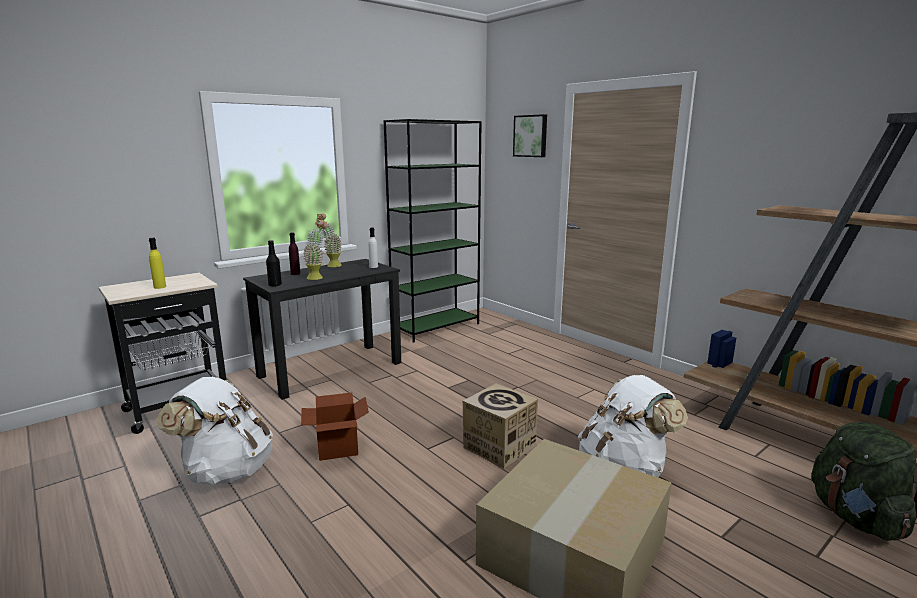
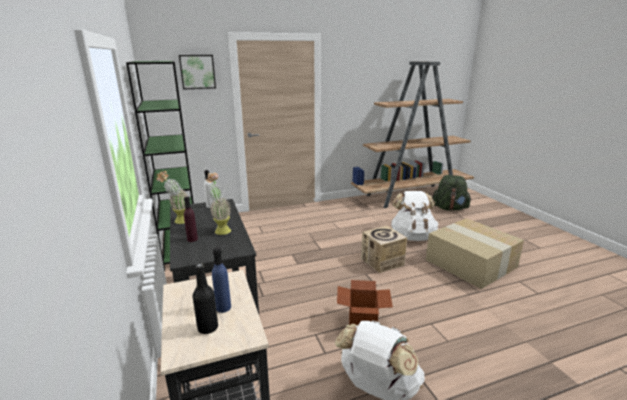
camera: 70 degrees left, 5 degrees up
(160, 287) = (223, 307): yellow bottle -> blue bottle
(275, 285) = (231, 250): black bottle -> black bottle (208, 328)

